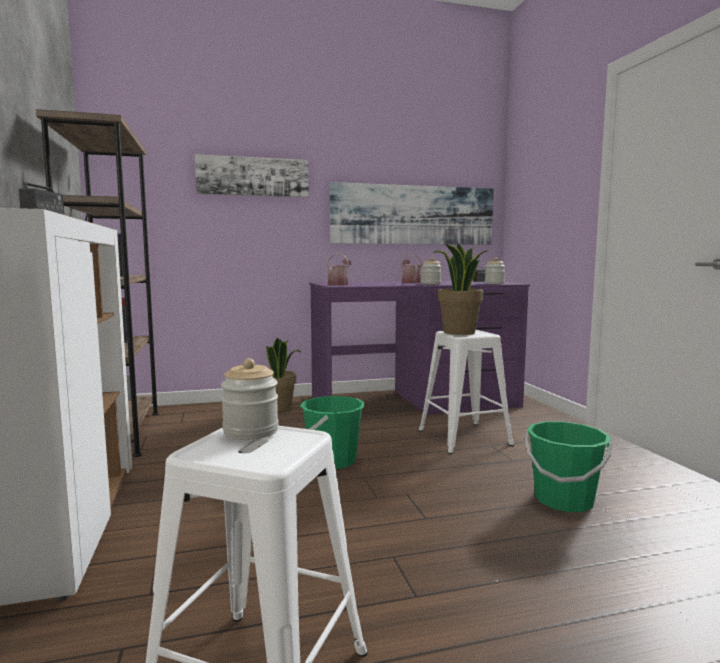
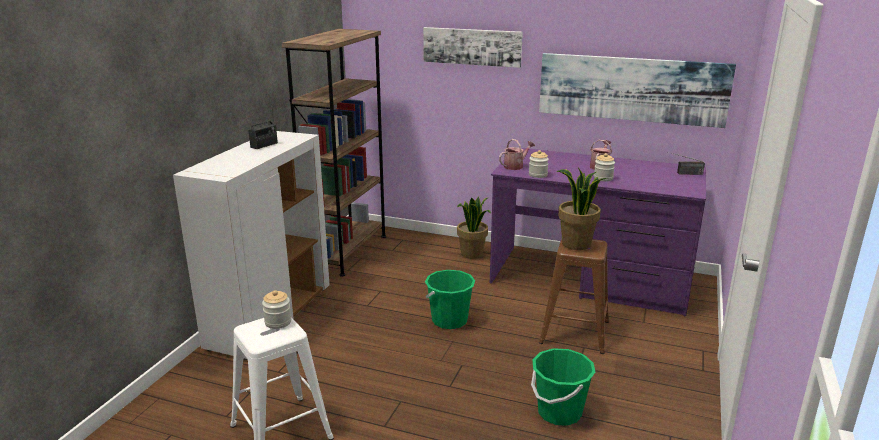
camera: 35 degrees right, 15 degrees up
(463, 438) = (573, 332): white stool -> brown stool
(494, 283) = (670, 189): jar -> jar (538, 175)

